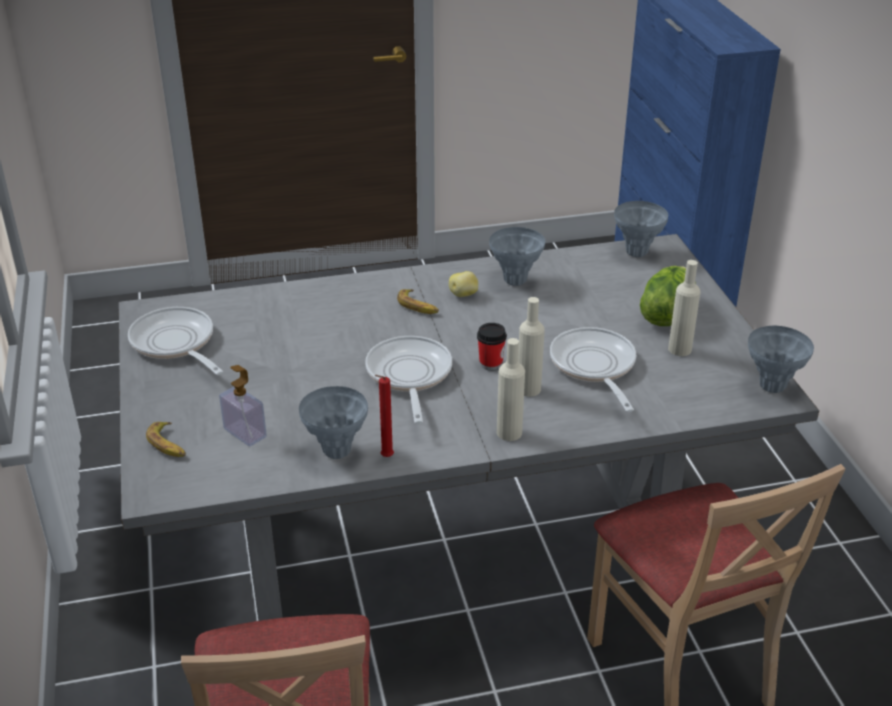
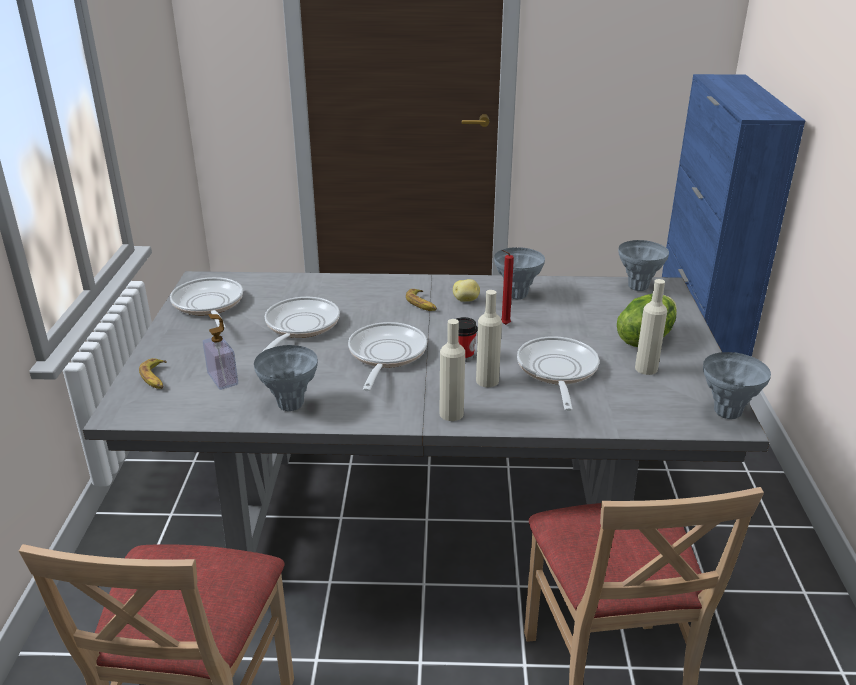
camera: 15 degrees right, 5 degrees down
(296, 356) = (299, 327): none -> frying pan
(385, 457) = (329, 417): red candle -> red candle (504, 325)

